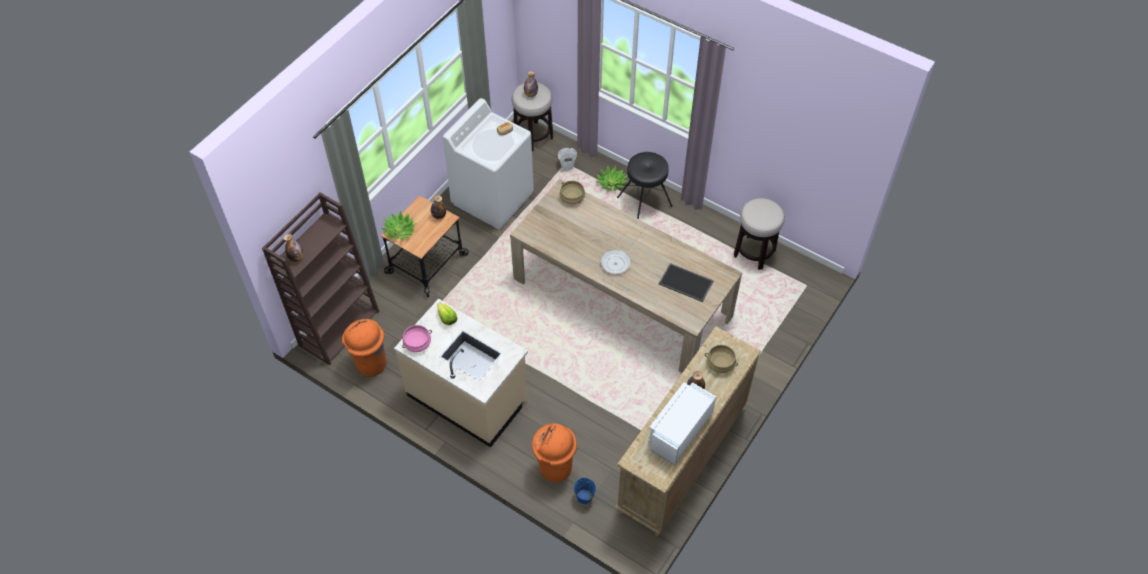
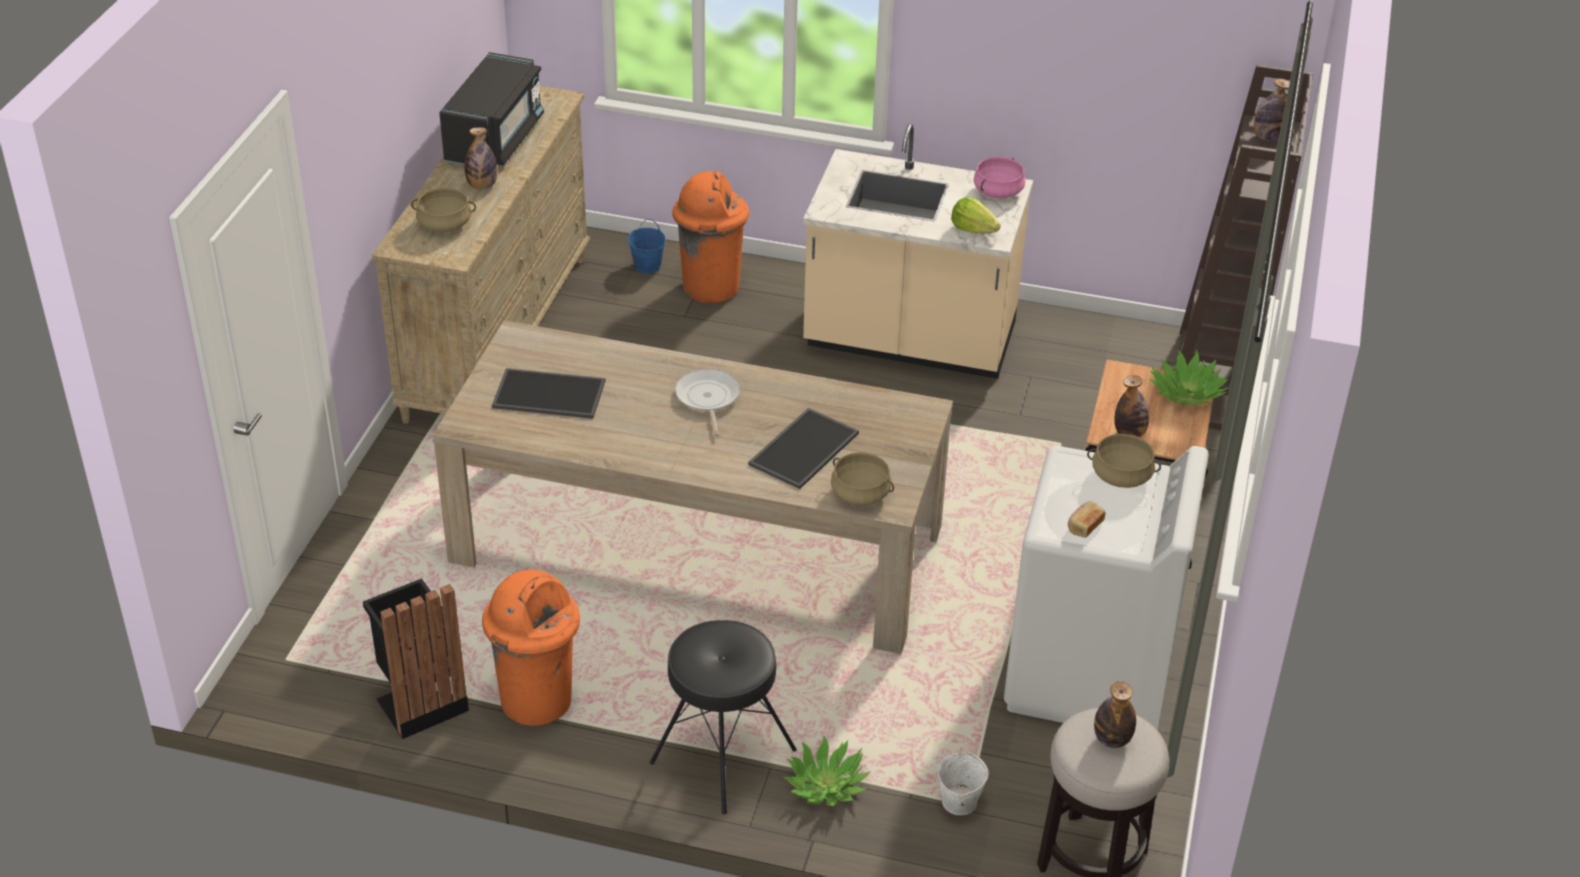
camera: 160 degrees right, 15 degrees down
(370, 364) = (1111, 346): orange trash can -> orange trash can (537, 700)
(477, 148) = (1121, 476): none -> beige cooking pot
(585, 225) = (803, 447): none -> tray
(679, 431) = (495, 139): white microwave -> black microwave
(754, 253) = (419, 702): stool -> black trash can

